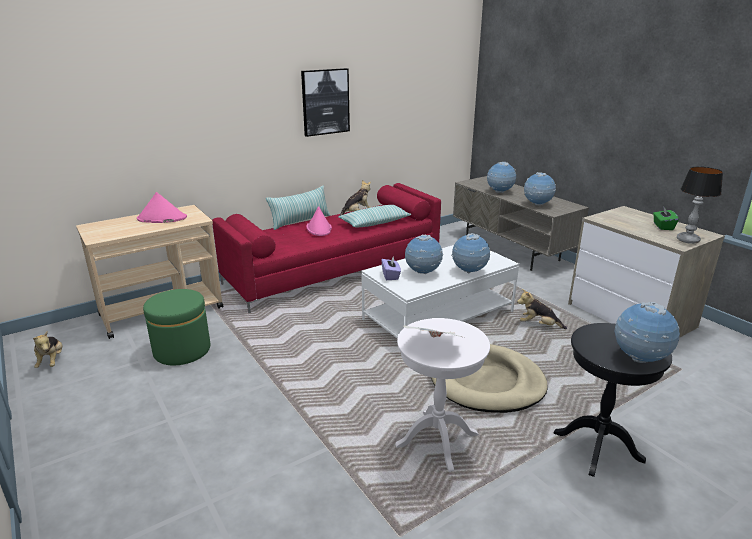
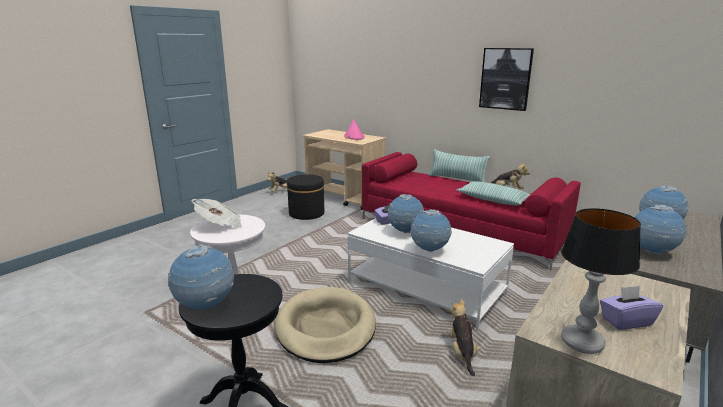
camera: 70 degrees right, 5 degrees down
(182, 350) = (306, 213): green ottoman -> black ottoman
(319, 228) = (449, 185): pink hat -> none
(662, 226) = (626, 321): green tissue box -> purple tissue box

